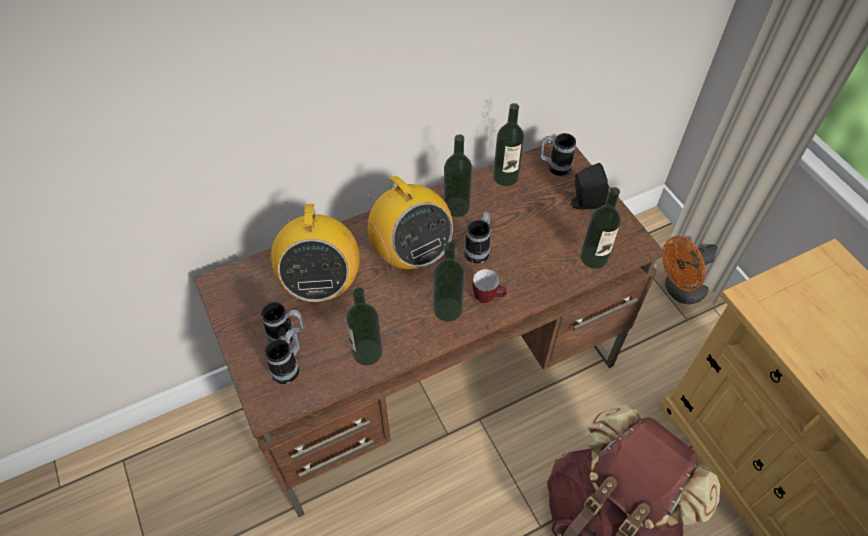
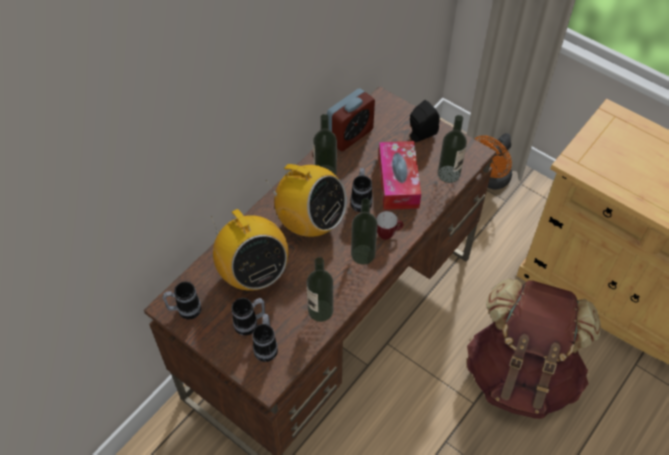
camera: 25 degrees left, 0 degrees up
(505, 176) = (350, 135): bottle -> alarm clock
(531, 245) = (398, 182): none -> tissue box
(554, 167) = (383, 114): mug -> mug (185, 310)

